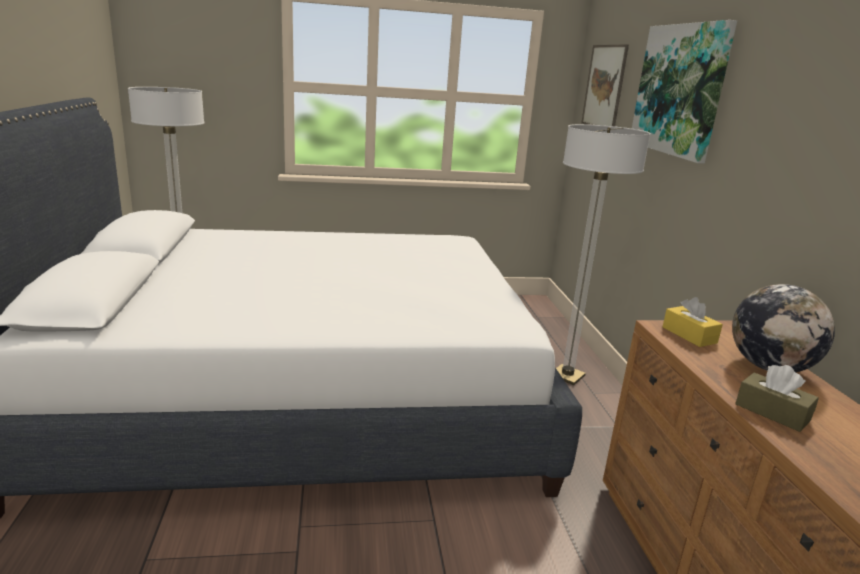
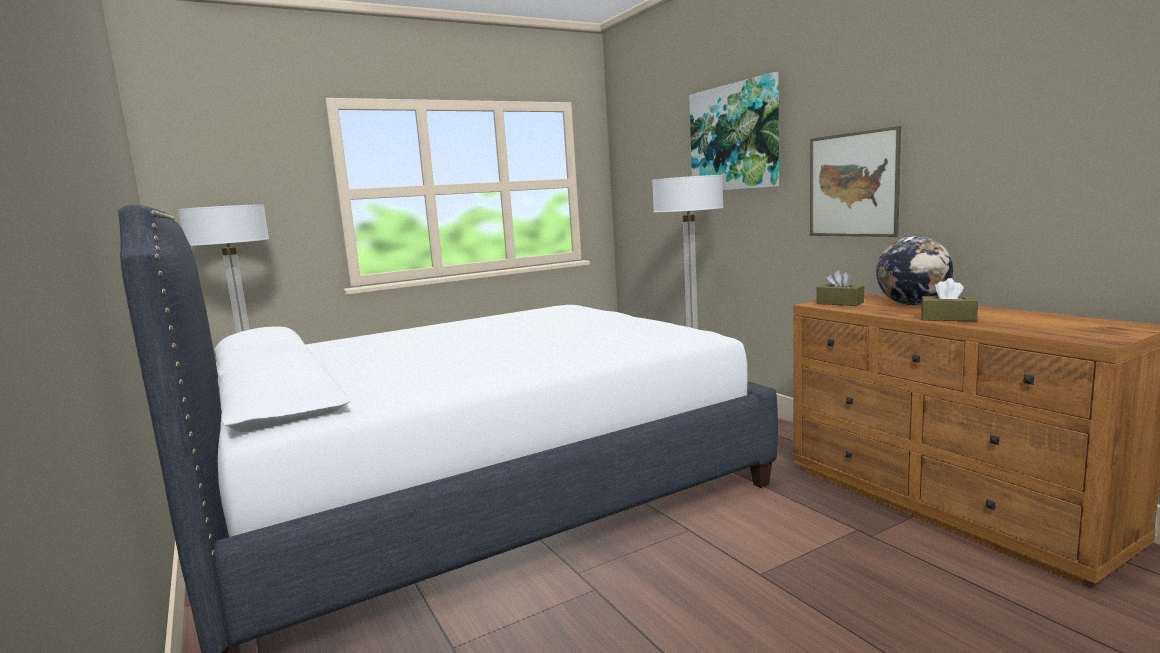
camera: 20 degrees left, 10 degrees down
(604, 87) = (645, 157): picture -> picture (852, 185)
(689, 335) = (839, 303): yellow tissue box -> brown tissue box

